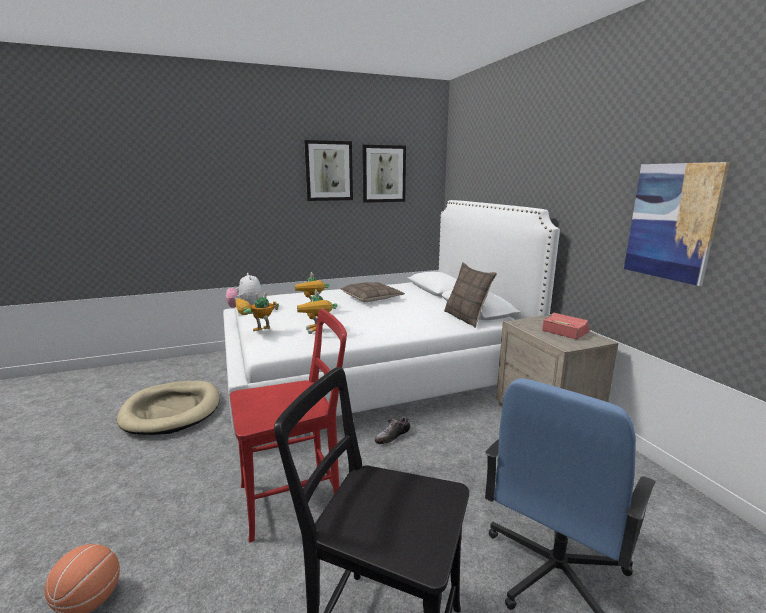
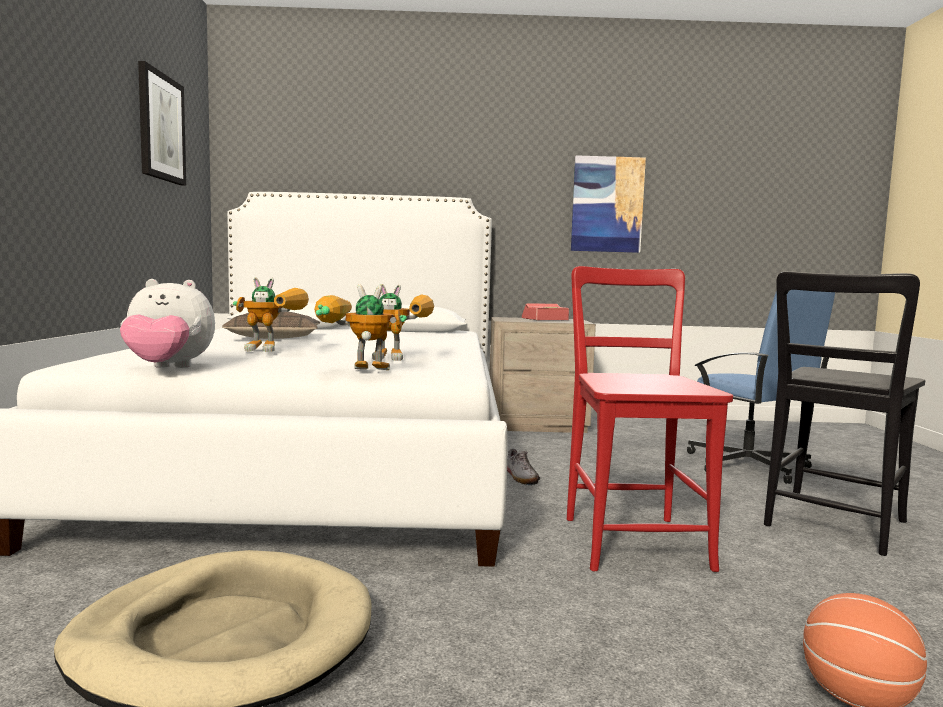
camera: 70 degrees left, 10 degrees down
(256, 333) = (354, 371): toy robot -> toy robot turned 105 degrees clockwise
(329, 171) = (102, 93): picture -> none
(466, 318) = (437, 333): pillow -> none

